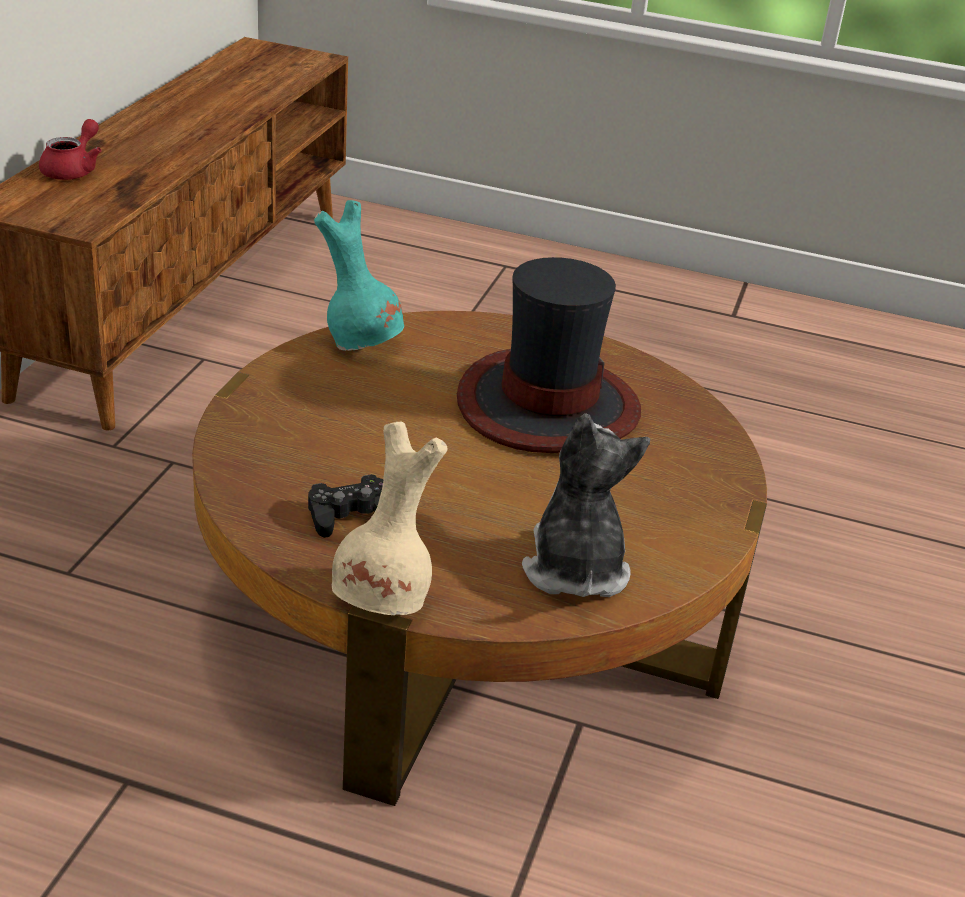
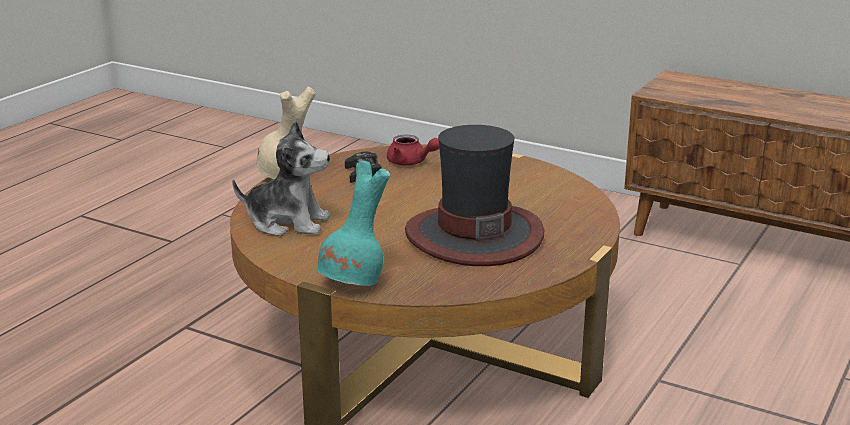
camera: 105 degrees right, 10 degrees down
(73, 170) = (742, 90): red teapot -> red teapot (411, 162)
(362, 342) = (563, 187): turquoise vase -> turquoise vase (354, 283)

